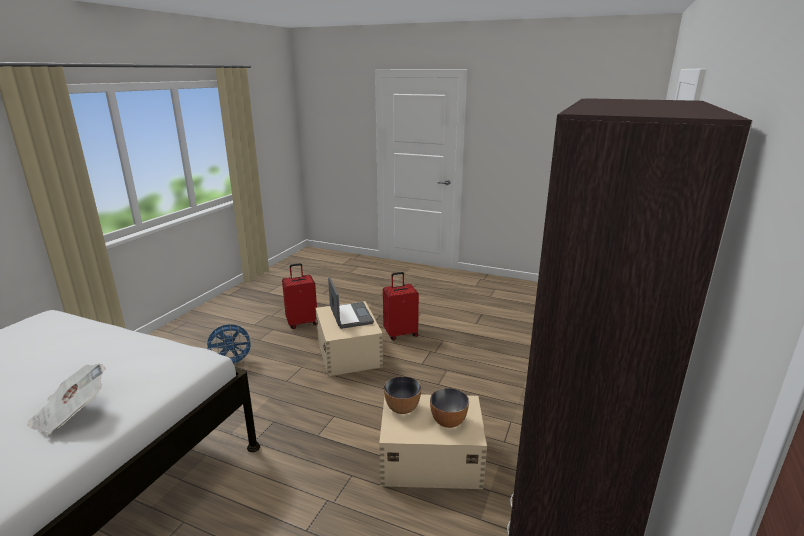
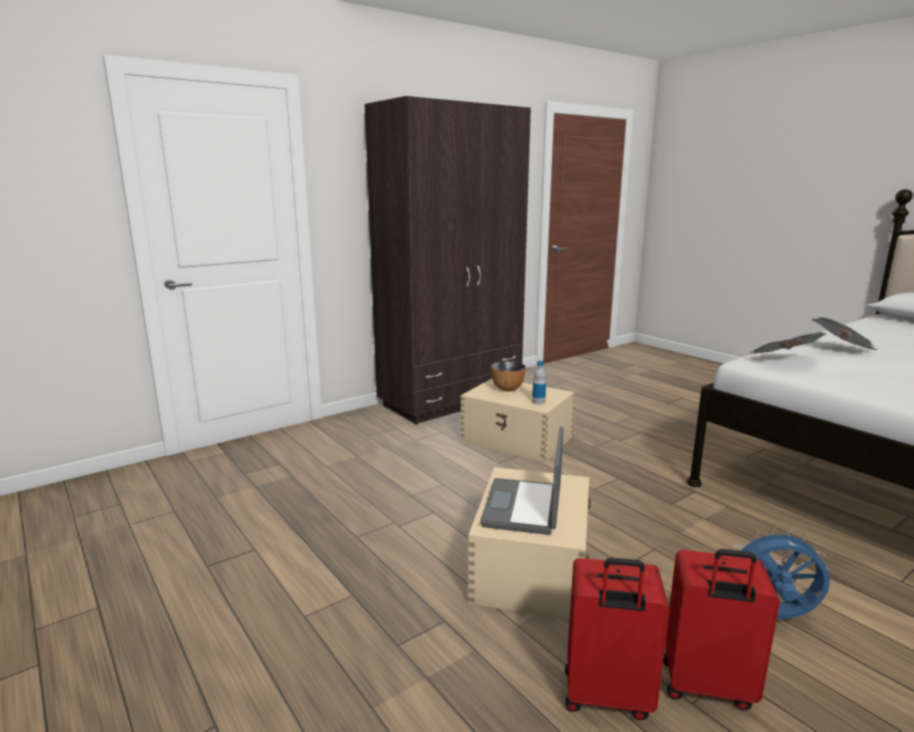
camera: 150 degrees left, 5 degrees down
(168, 366) = (783, 360): none -> newspaper
(400, 333) = (407, 574): red suitcase -> red suitcase (707, 687)
(402, 408) = (538, 402): bowl -> bottle

